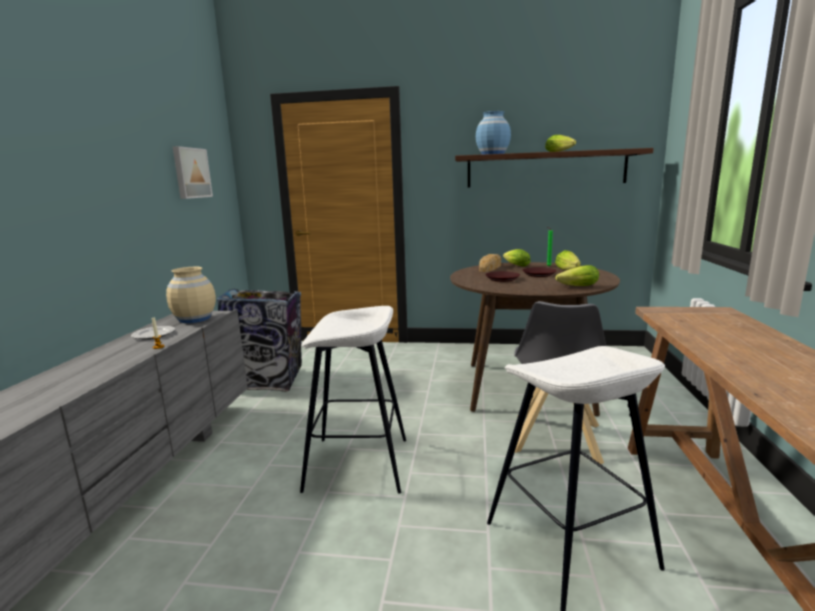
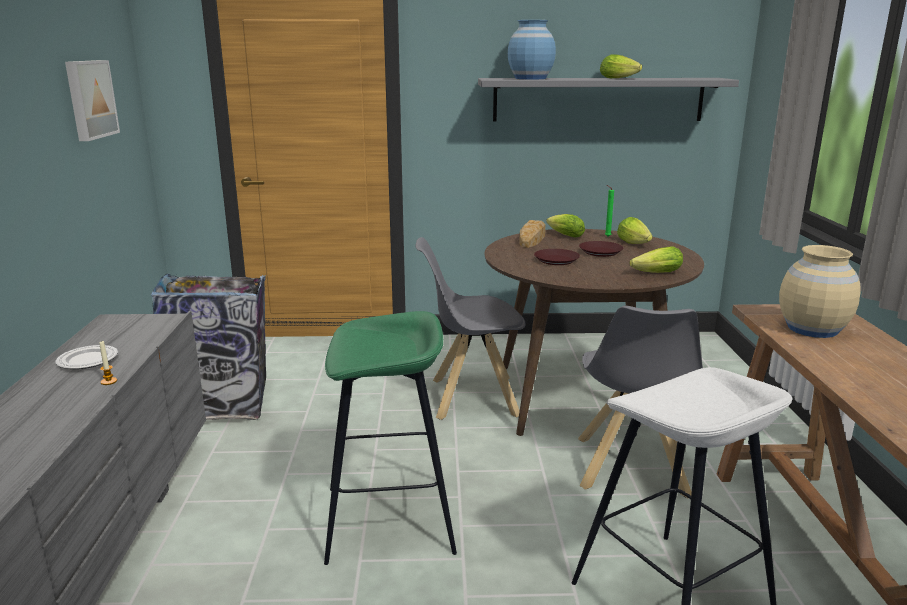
camera: 10 degrees left, 5 degrees up
(194, 319) = (134, 330): beige vase -> beige vase (812, 329)
(358, 464) = (389, 520): white stool -> green stool
(442, 384) = (471, 397): none -> grey chair
(545, 169) = (598, 99): brown shelf -> grey shelf

